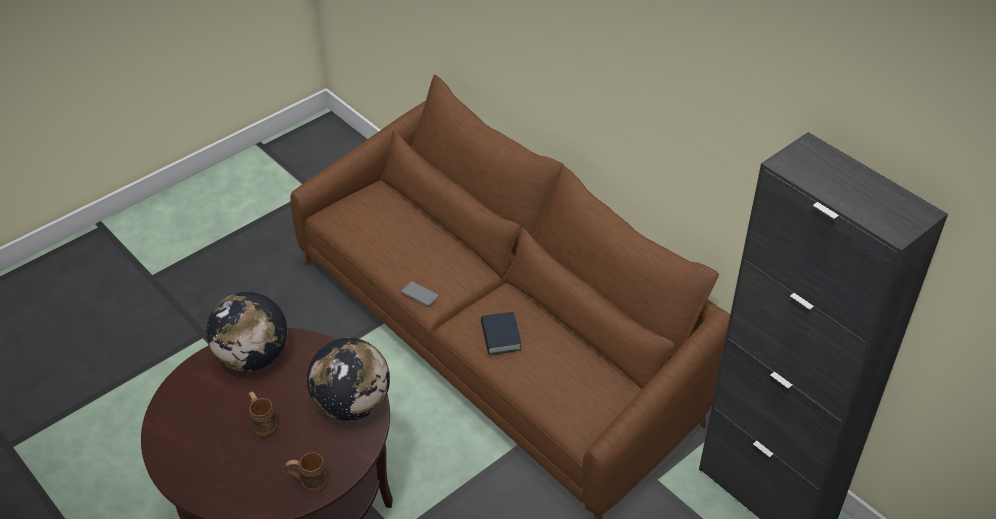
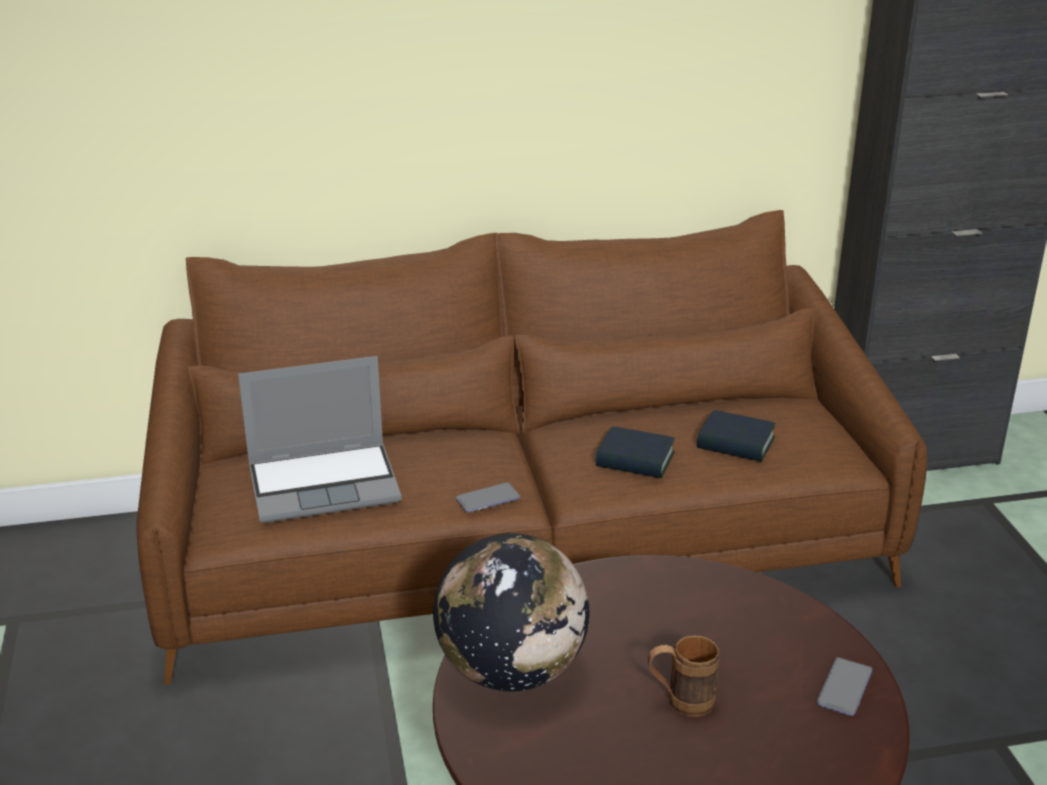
camera: 60 degrees left, 15 degrees down
(308, 484) = (844, 688): brown mug -> phone
(352, 404) = (702, 597): globe -> none
(388, 229) = (325, 483): none -> laptop
(553, 374) = (735, 443): none -> book

